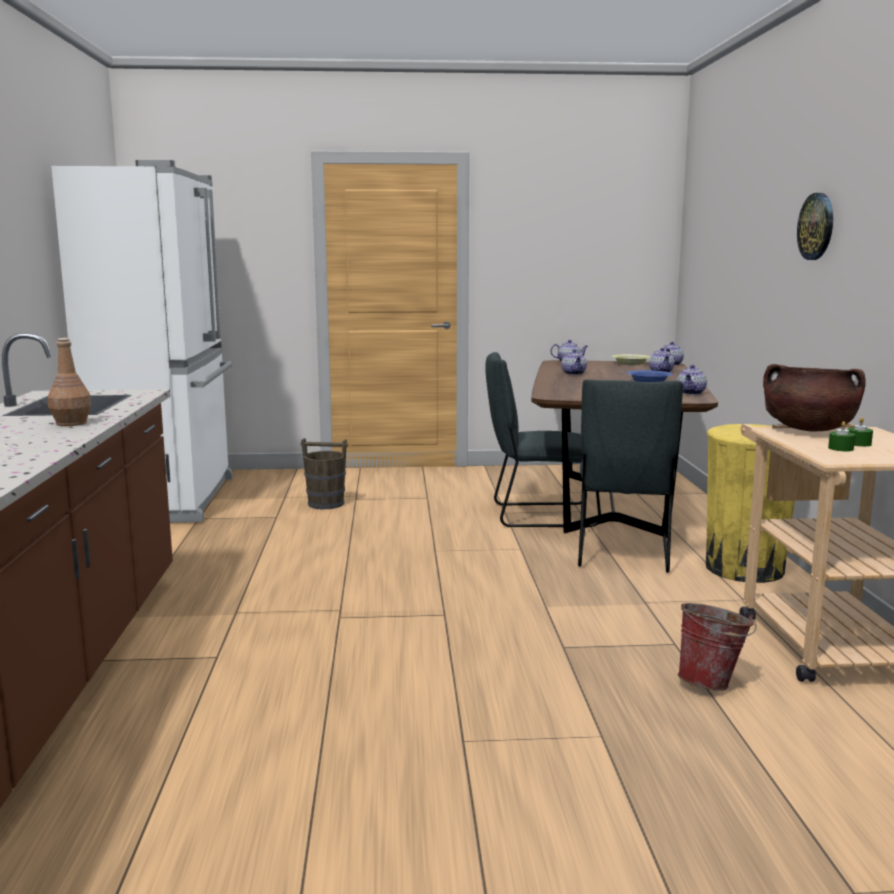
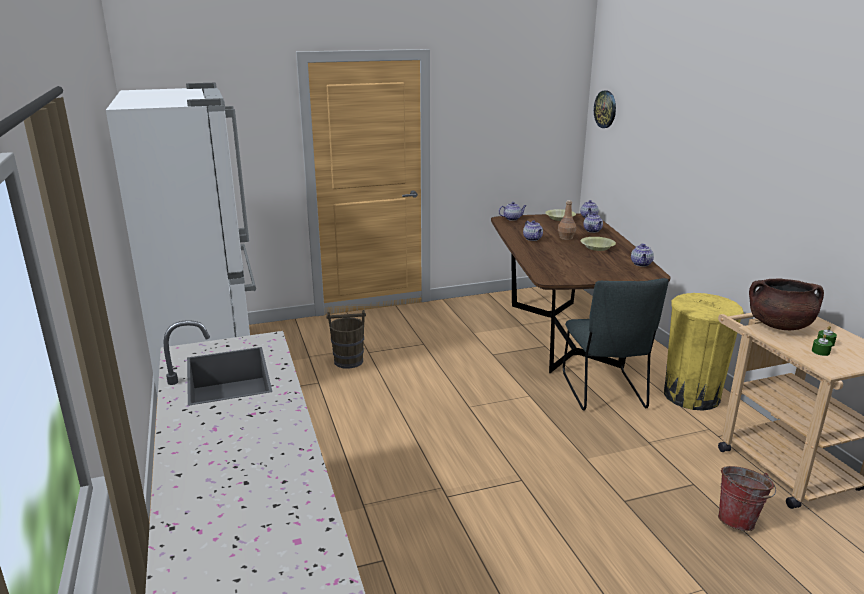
camera: 15 degrees left, 10 degrees up
(71, 423) = (268, 414): brown bottle -> brown bottle (566, 238)
(539, 515) = (519, 354): grey chair -> none
(648, 381) = (597, 248): blue bowl -> yellow bowl
(816, 226) = (751, 150): wall clock -> wall clock (605, 109)

